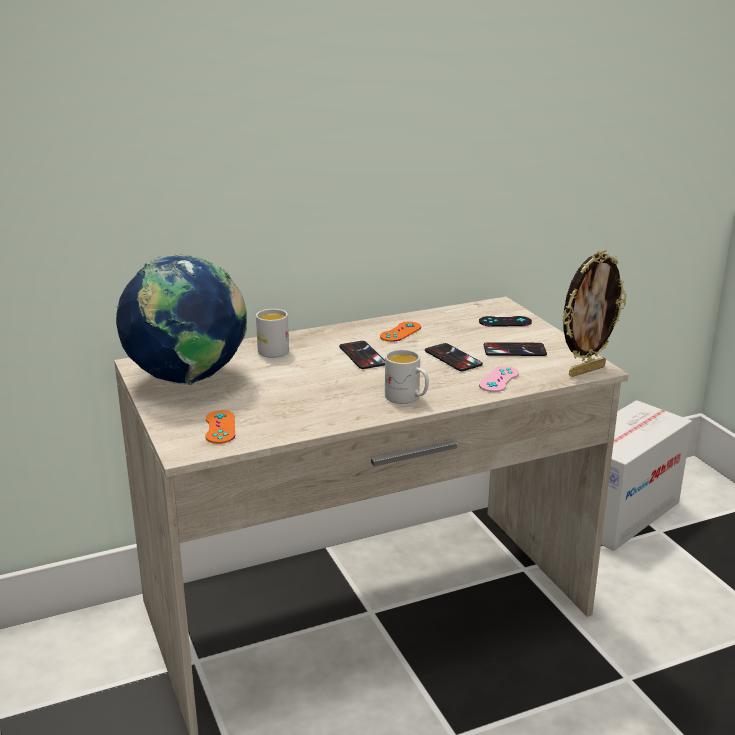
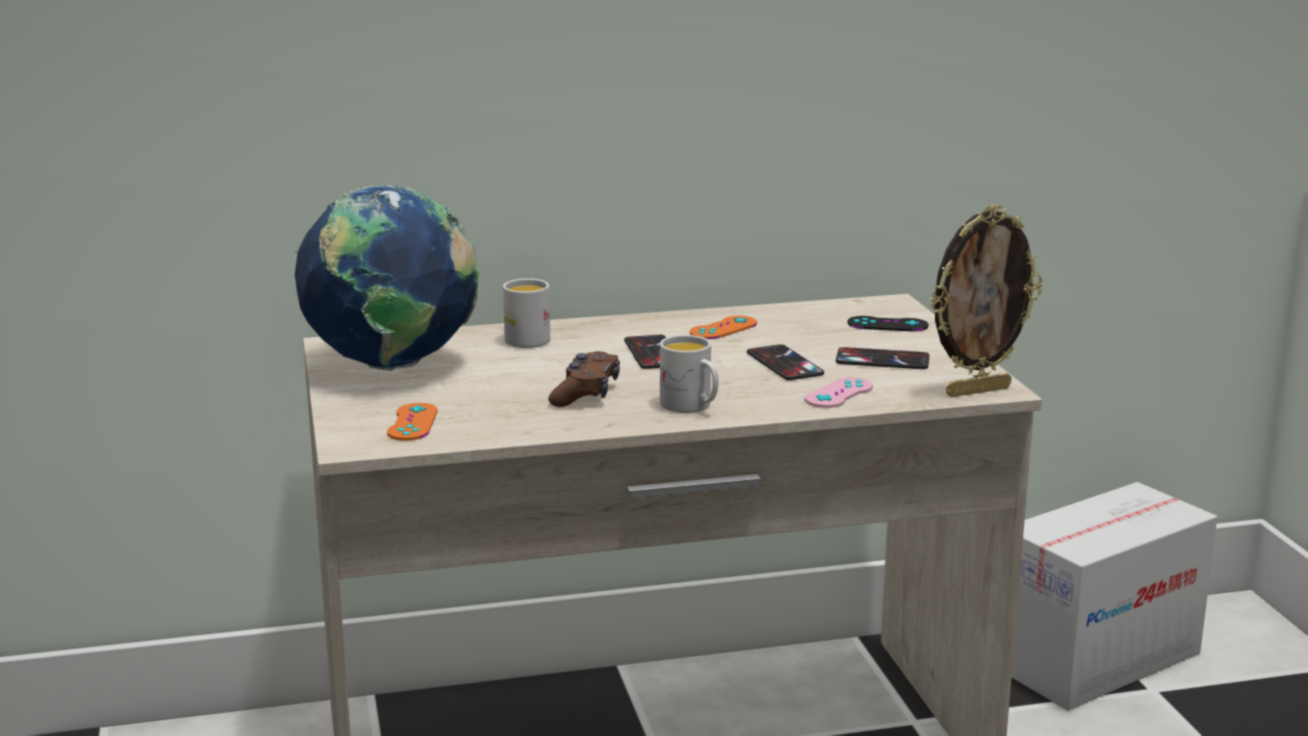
camera: 10 degrees right, 5 degrees down
(331, 392) = (586, 393): none -> brown game controller

